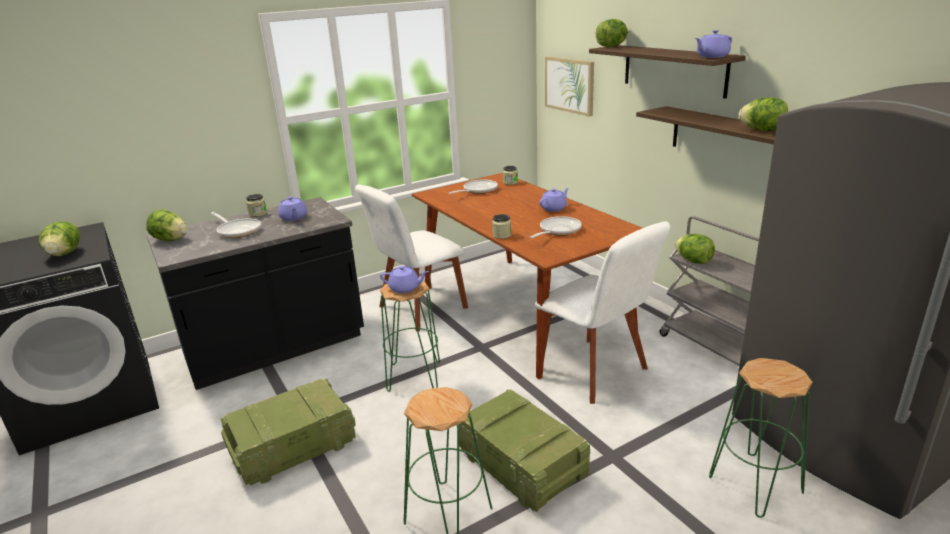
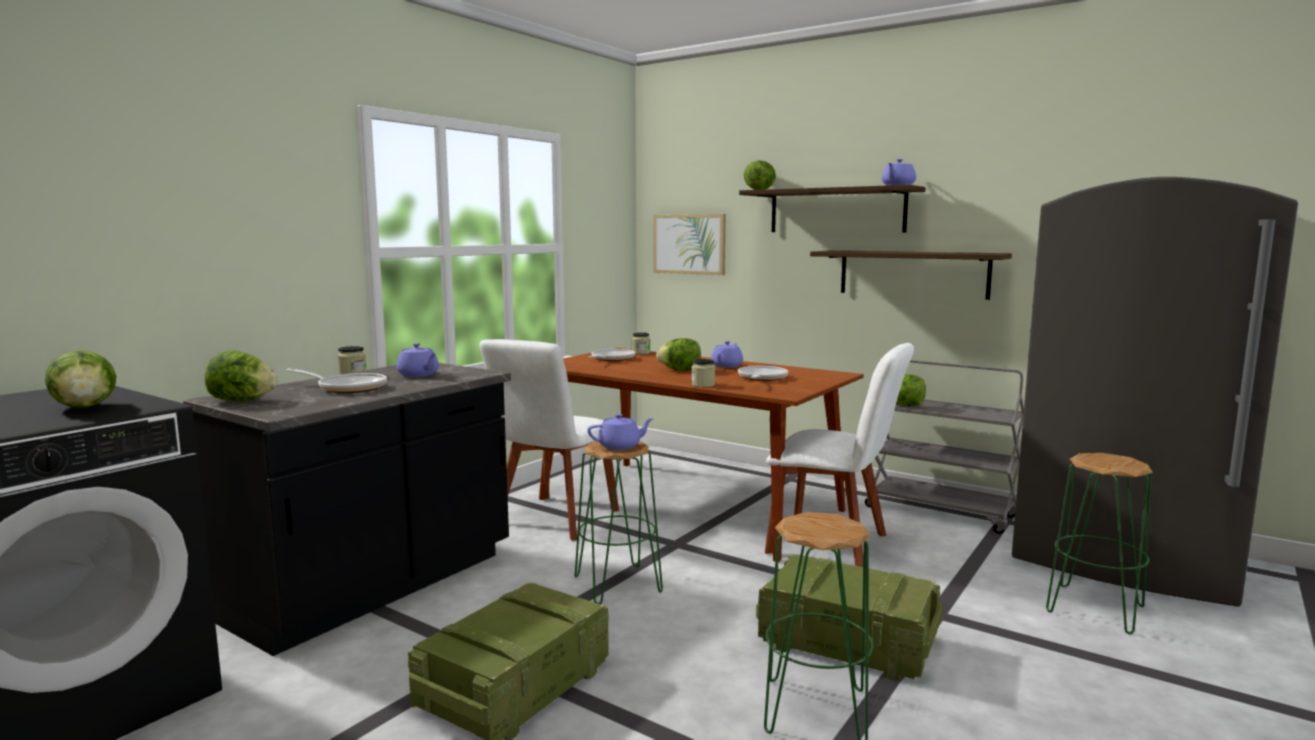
camera: 25 degrees left, 15 degrees down
(762, 130) = (966, 253): lettuce -> lettuce (680, 370)

